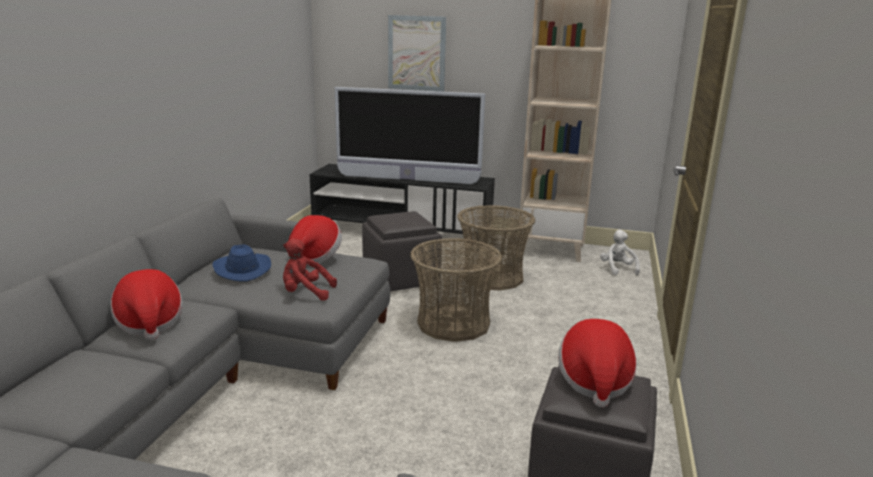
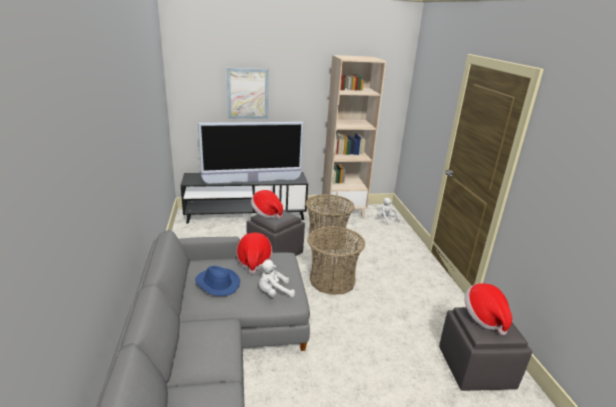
camera: 25 degrees left, 5 degrees up
(149, 323) = (200, 349): hat -> hat (266, 213)
(305, 293) = (274, 292): red plush toy -> white plush toy

